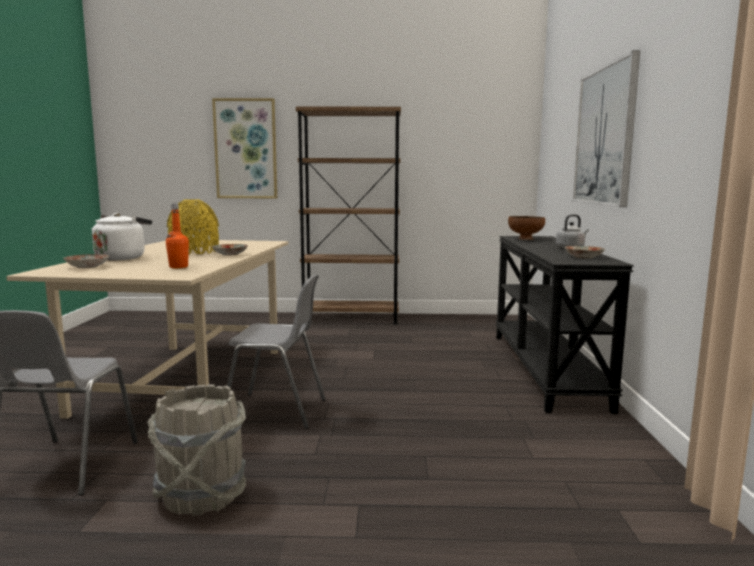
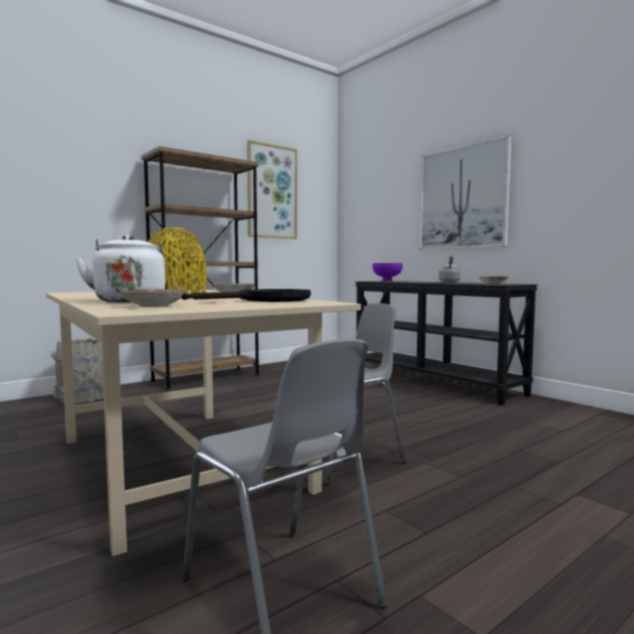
camera: 40 degrees left, 5 degrees down
(178, 267) = (265, 300): orange bottle -> black frying pan
(202, 495) = (479, 543): grey bucket -> grey bucket (82, 398)
(246, 149) = (69, 190): picture -> picture (271, 192)
(525, 239) = (387, 281): brown bowl -> purple bowl

